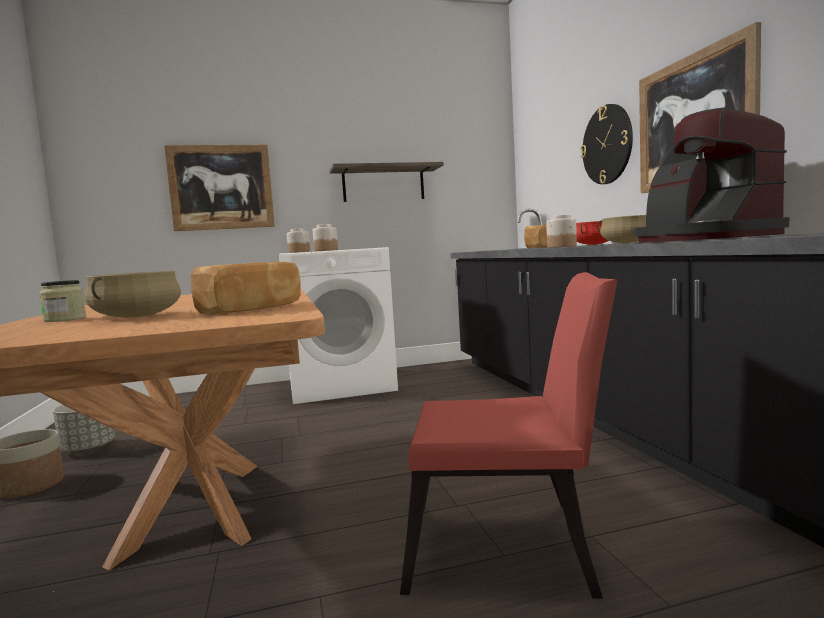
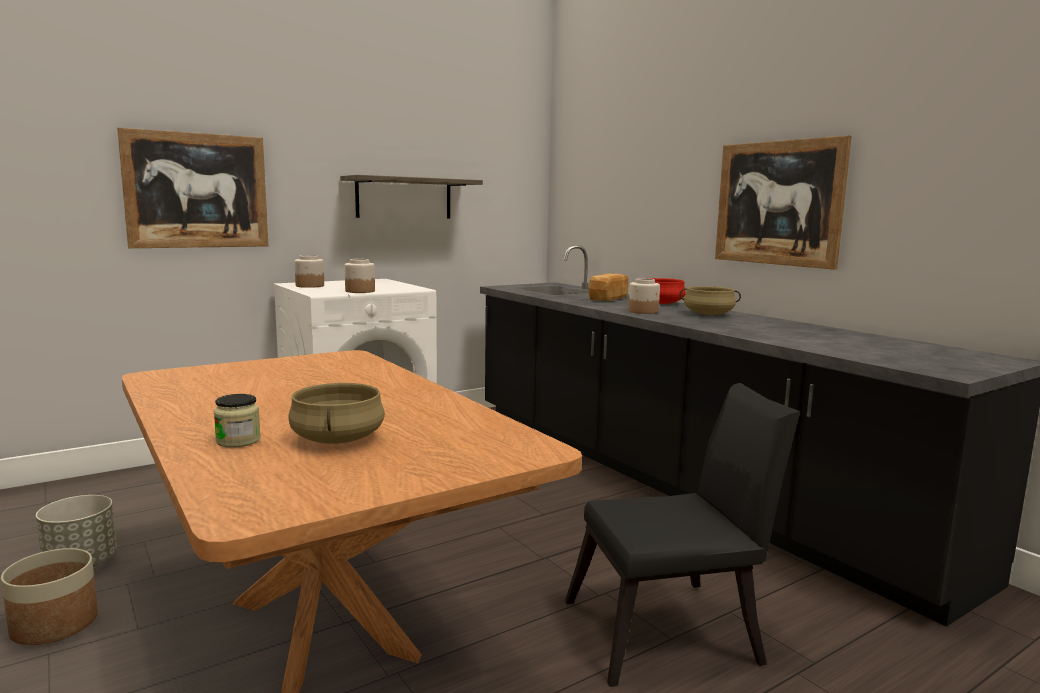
camera: 20 degrees left, 5 degrees up
(253, 309) = (458, 426): bread -> none
(510, 548) = (673, 631): red chair -> black chair
(607, 145) = (678, 197): wall clock -> none
(701, 239) = (798, 335): coffee machine -> none

